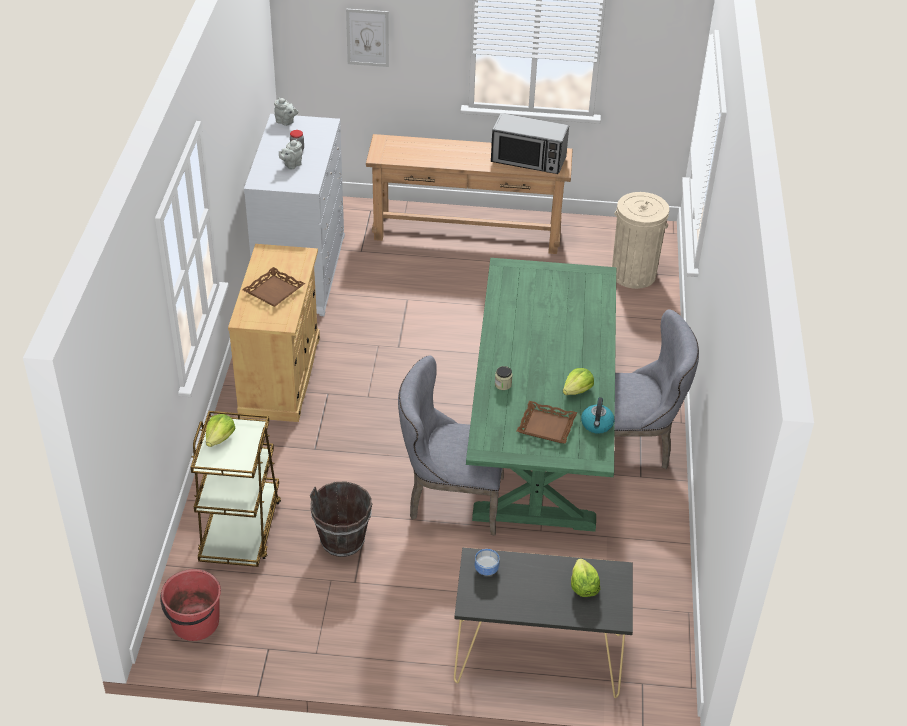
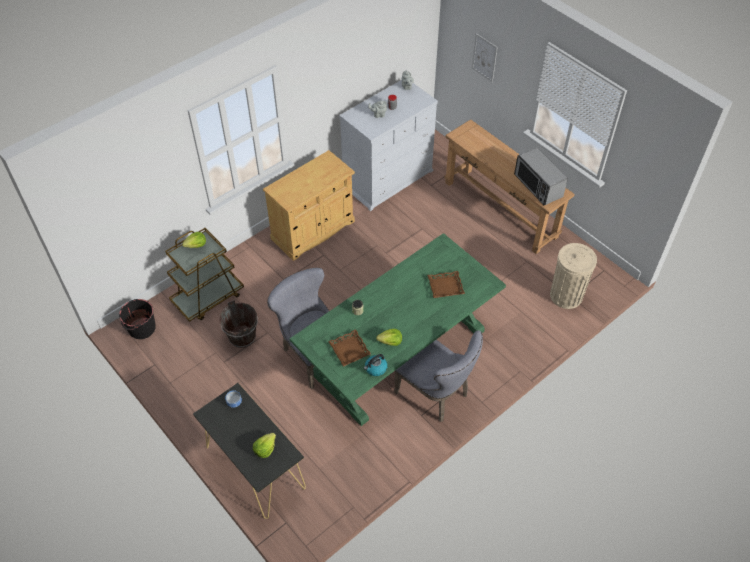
camera: 45 degrees right, 10 degrees up
(195, 623) = (141, 328): red bucket -> black bucket
(273, 291) = (305, 182): brown tray -> brown tray (445, 286)

